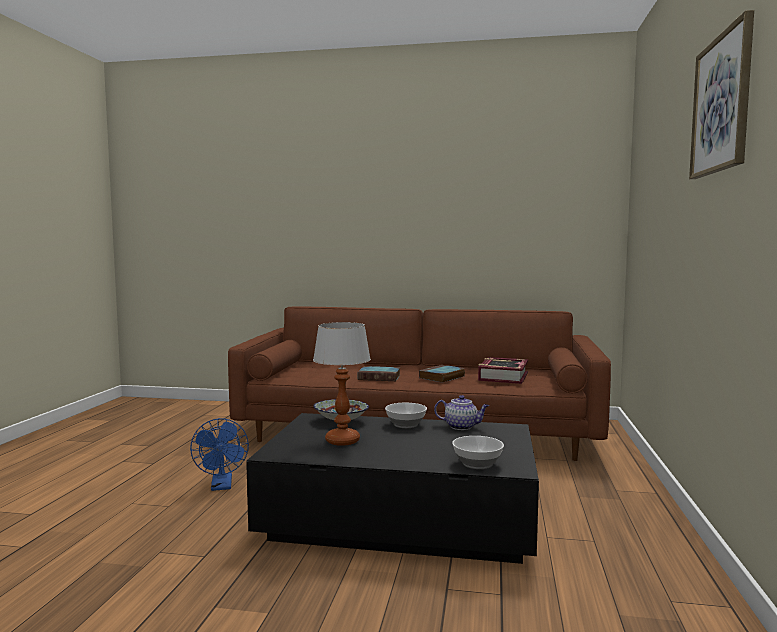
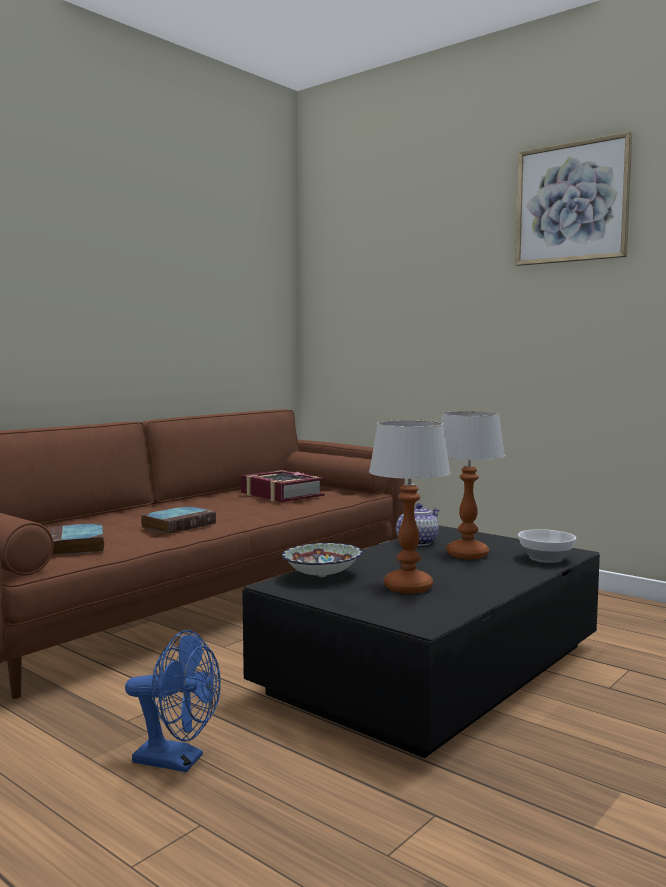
camera: 60 degrees left, 0 degrees up
(406, 424) = (380, 556): bowl -> none
(442, 377) = (237, 508): book -> book (77, 545)
(449, 442) = (467, 554): none -> table lamp

